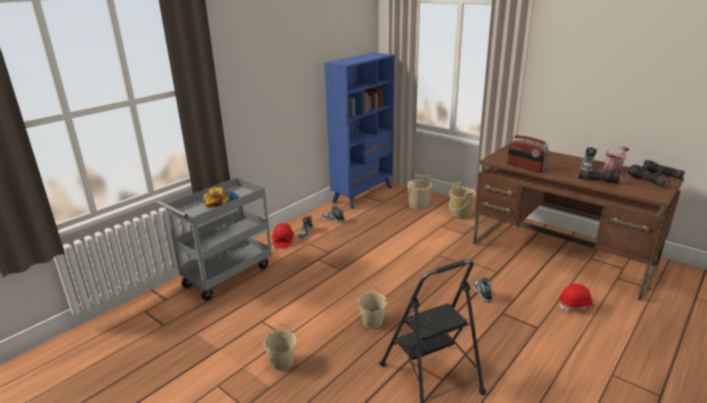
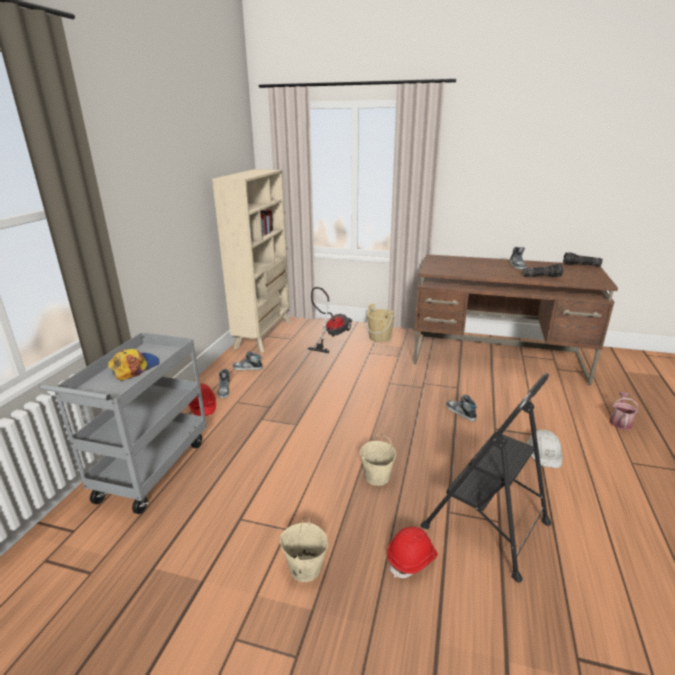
camera: 25 degrees left, 0 degrees up
(363, 194) = (263, 334): blue bookcase -> beige bookcase
(418, 205) = (331, 335): beige bucket -> vacuum cleaner
(525, 167) = (467, 273): radio -> none
(531, 343) = (544, 452): none -> white hard hat
(576, 305) = (548, 403): red hard hat -> red hard hat (412, 559)
(613, 170) = (541, 265): watering can -> watering can (620, 421)
(646, 181) = (578, 271): flashlight -> none

